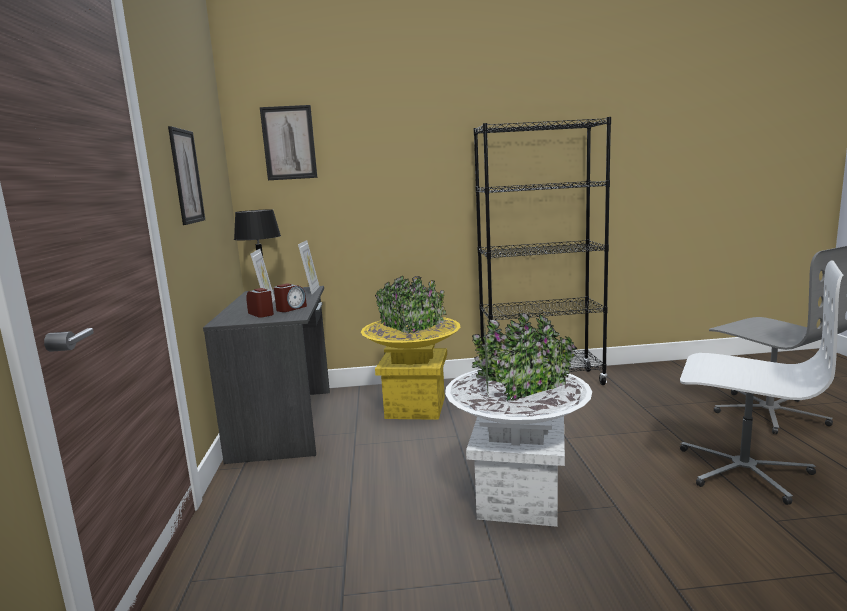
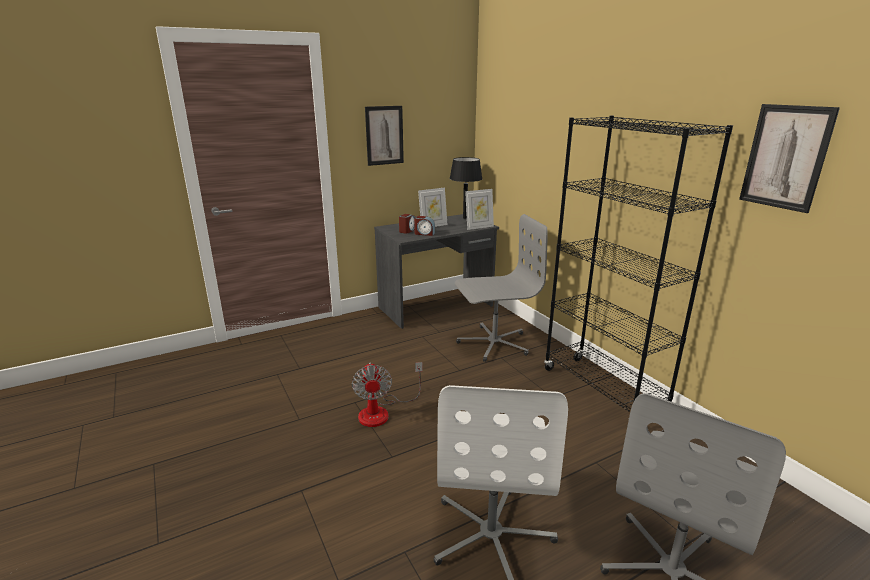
camera: 65 degrees right, 10 degrees up
(289, 143) = (502, 109): picture -> picture (785, 157)
(416, 407) = (493, 343): yellow planter -> grey office chair
(518, 500) = (382, 412): white planter -> fan

